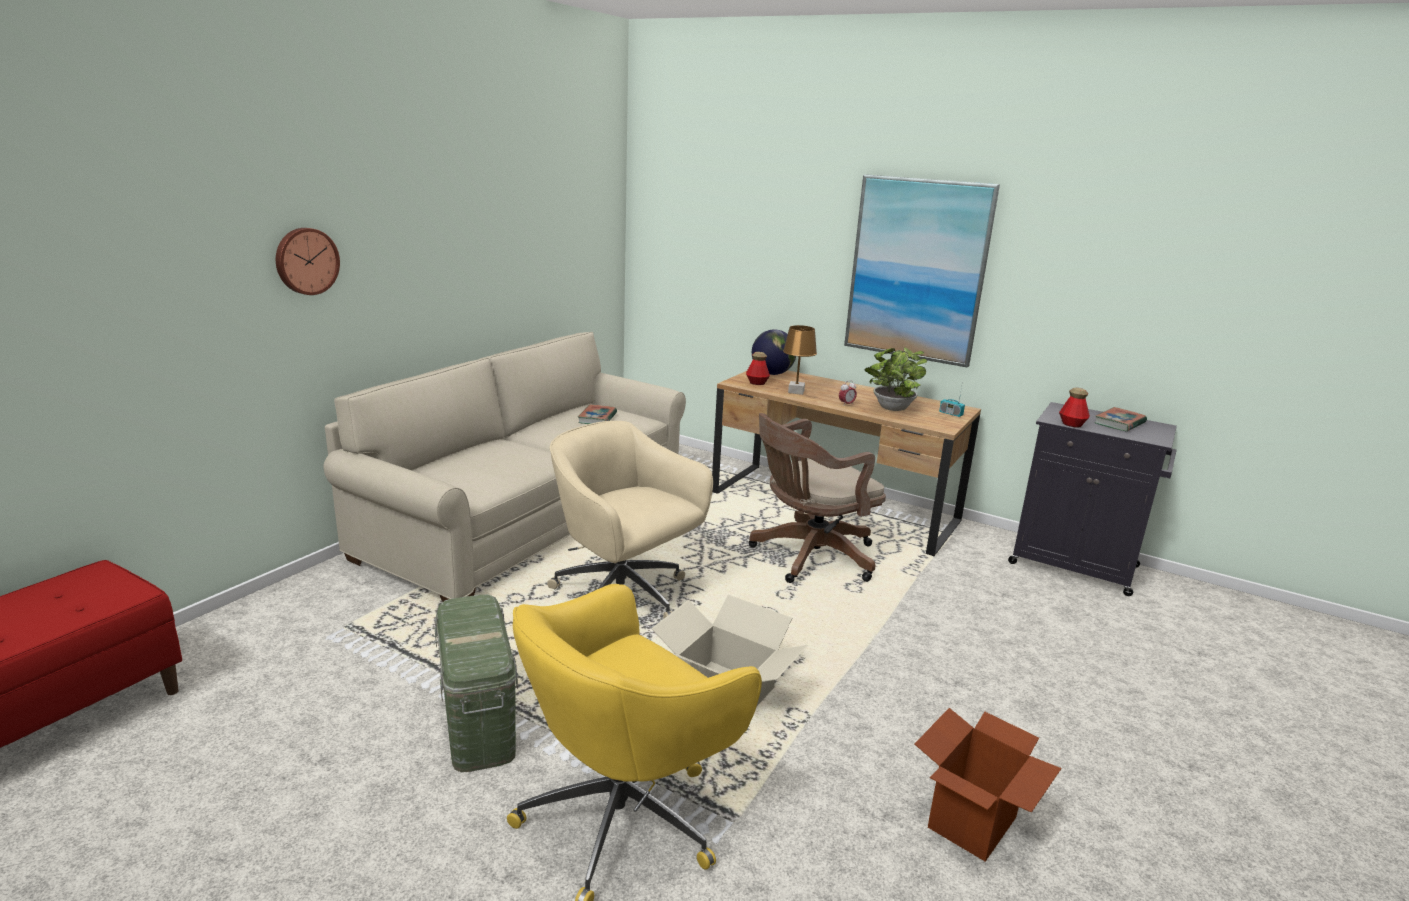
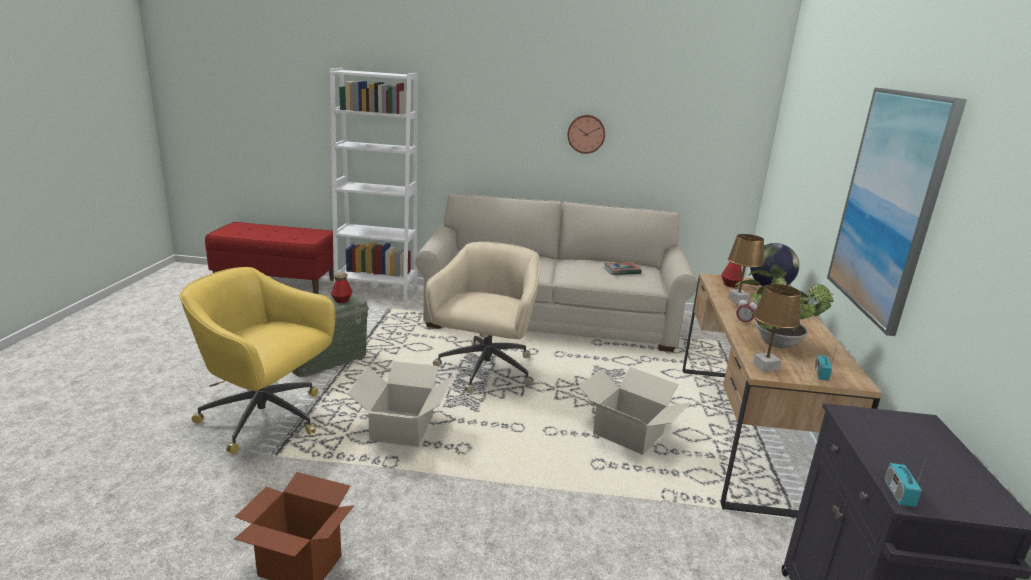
camera: 65 degrees right, 0 degrees up
(248, 622) = (376, 289): none -> white bookcase
(306, 261) = (458, 113): wall clock -> wall clock (586, 134)
(808, 557) = (628, 434): brown office chair -> cardboard box
(935, 424) = (765, 367): none -> brown table lamp
(1072, 424) = (853, 427): bottle -> bottle (342, 300)
(1119, 423) = (939, 468): book -> none
(1151, 440) = (898, 494): none -> radio

